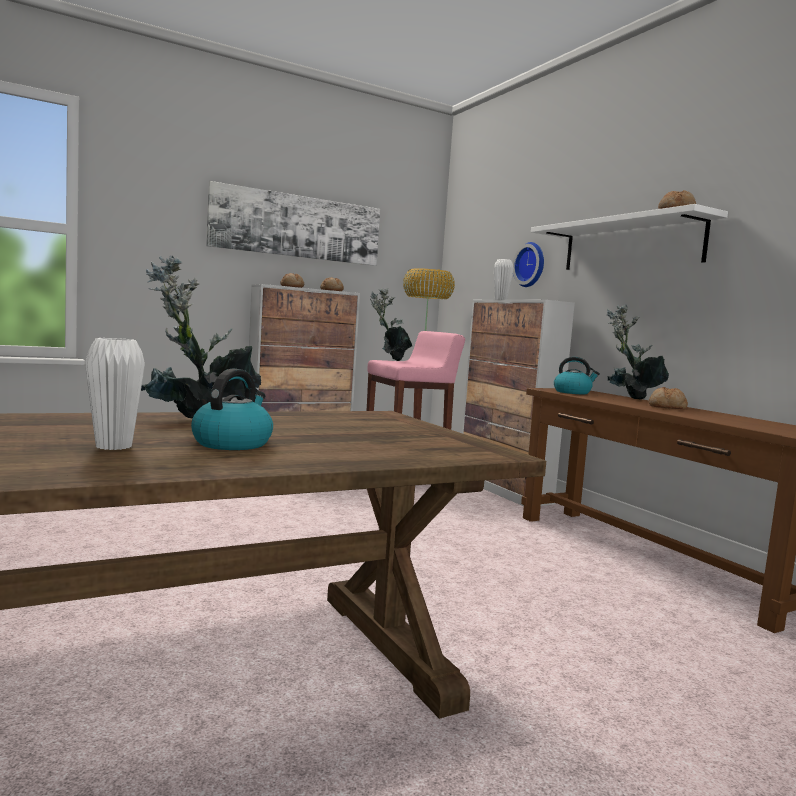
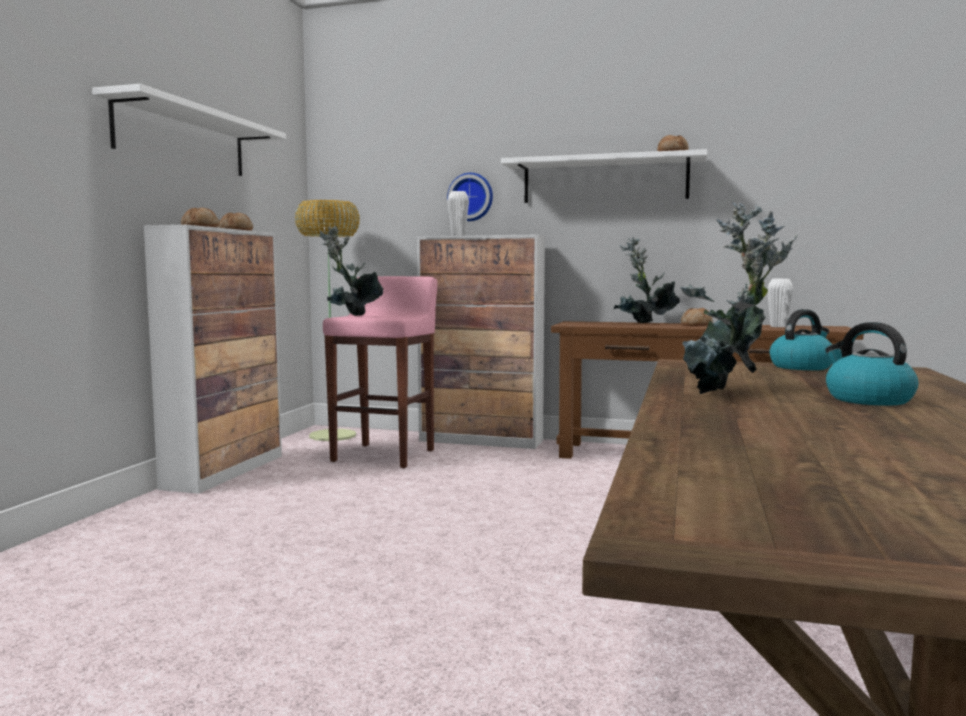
camera: 45 degrees left, 0 degrees up
(114, 446) = (894, 421): white vase -> white vase (778, 326)
(297, 226) = (182, 139): picture -> white shelf
(573, 392) = (594, 324): kettle -> kettle (801, 367)

